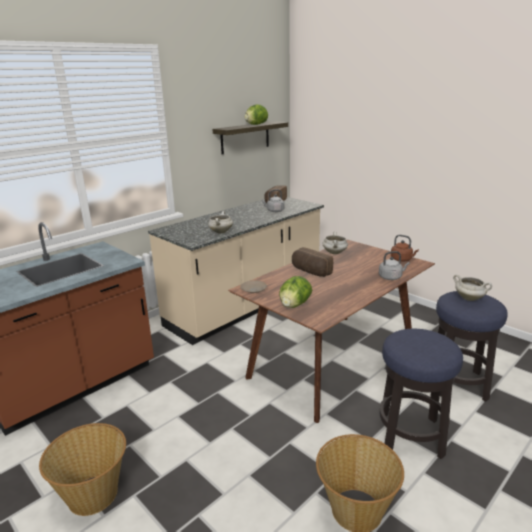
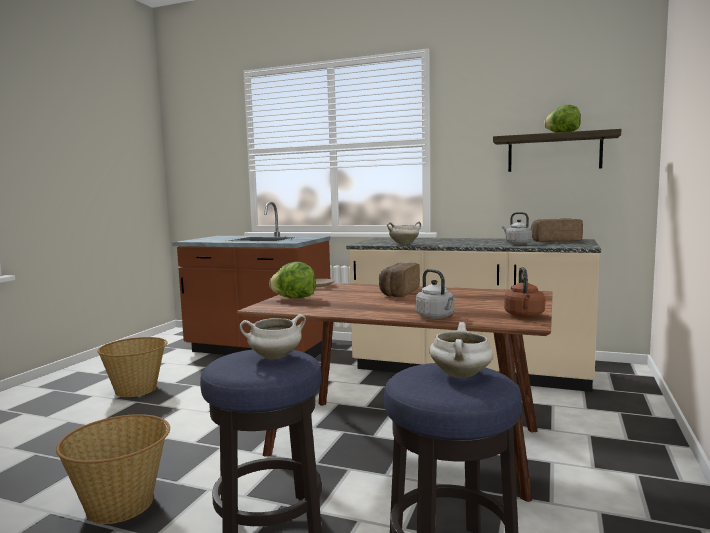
camera: 65 degrees right, 15 degrees down
(335, 253) = (481, 292): white cooking pot -> white cooking pot (274, 357)

